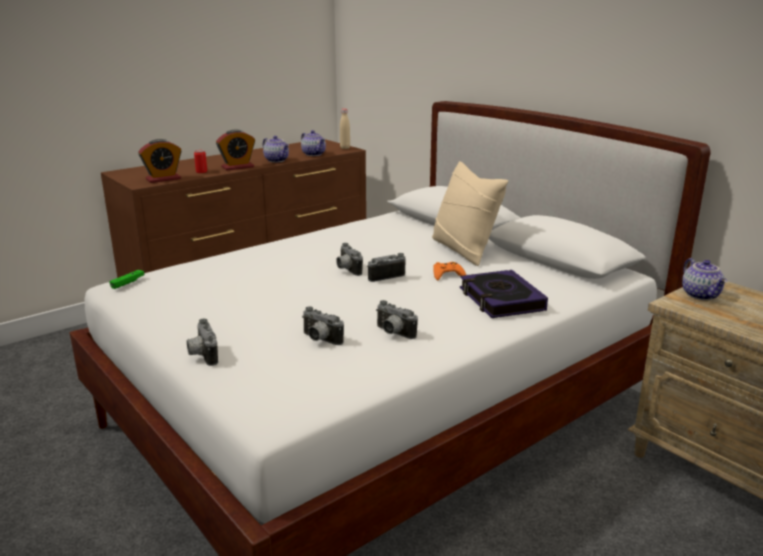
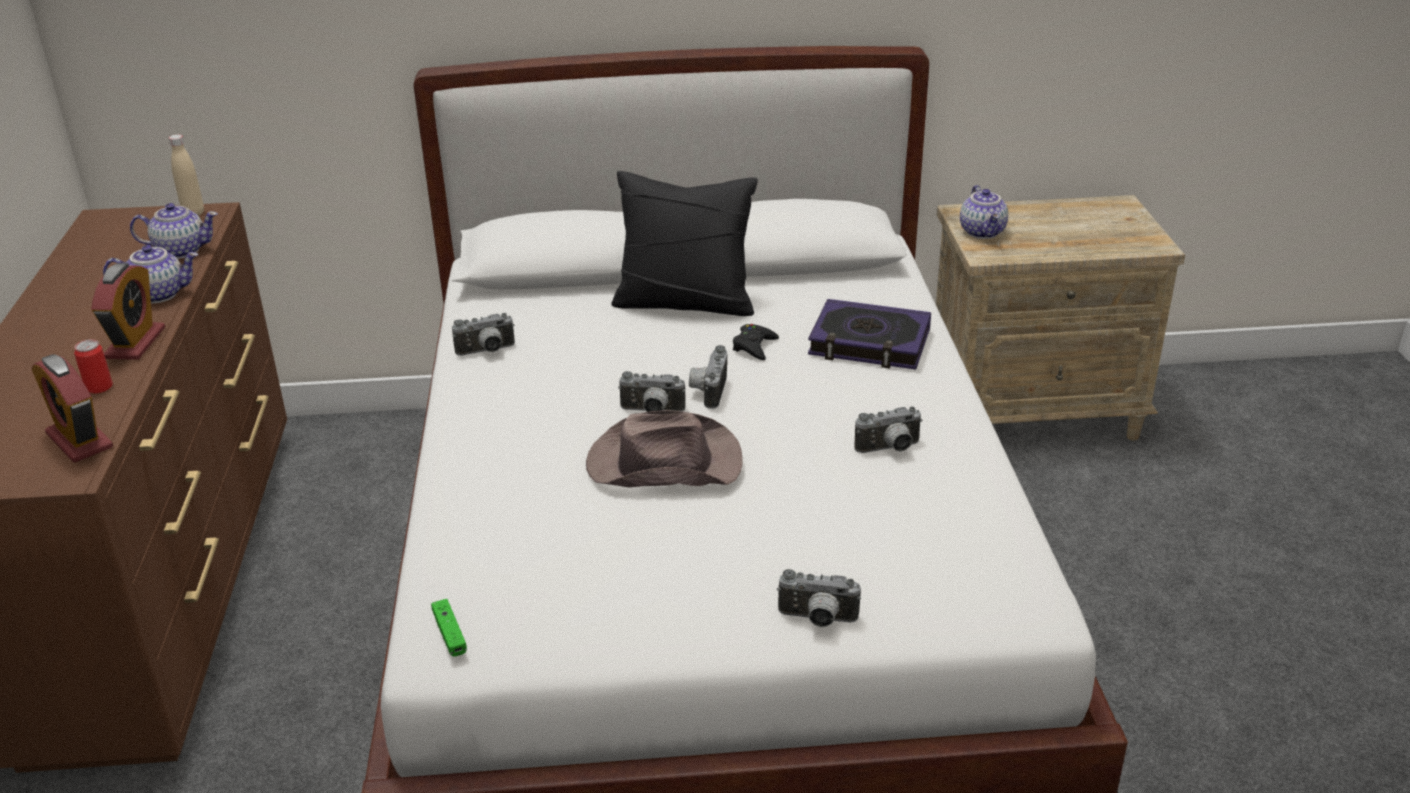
camera: 55 degrees left, 10 degrees up
(163, 179) = (79, 440): alarm clock -> alarm clock turned 135 degrees clockwise
(302, 283) = (662, 463): none -> brown hat
(319, 340) = (857, 509): camera -> camera (487, 352)
(447, 275) = (754, 346): orange game controller -> black game controller
(464, 250) = (685, 302): beige pillow -> black pillow
(701, 295) = (983, 232): teapot -> teapot turned 60 degrees clockwise

